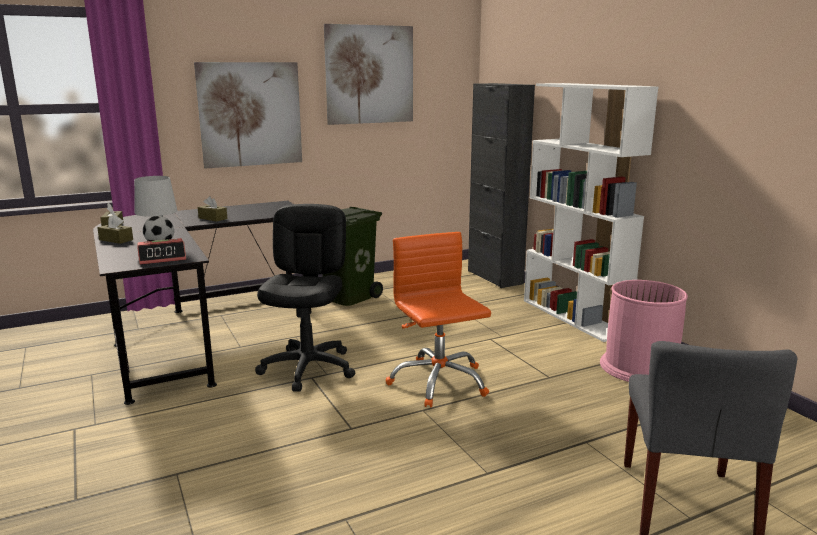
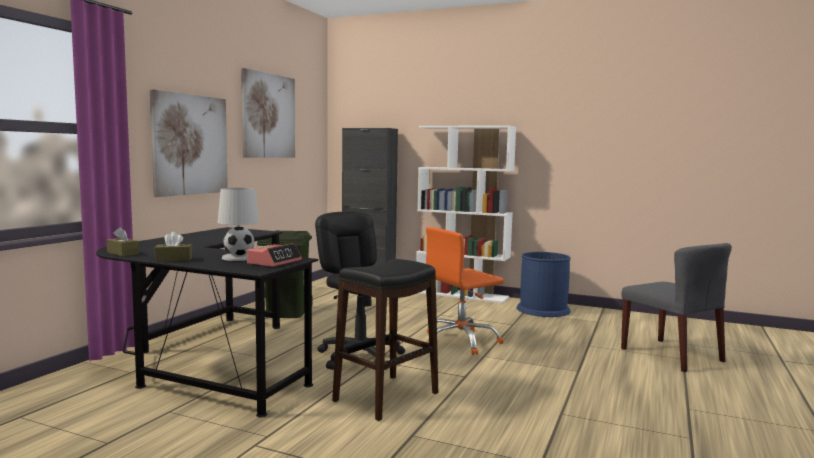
camera: 40 degrees left, 10 degrees down
(213, 218) = (208, 240): brown tissue box -> none
(239, 423) = (386, 397): none -> black stool
(438, 382) = (460, 341): orange office chair -> orange office chair turned 60 degrees counterclockwise
(640, 367) = (543, 310): pink trash can -> blue trash can

